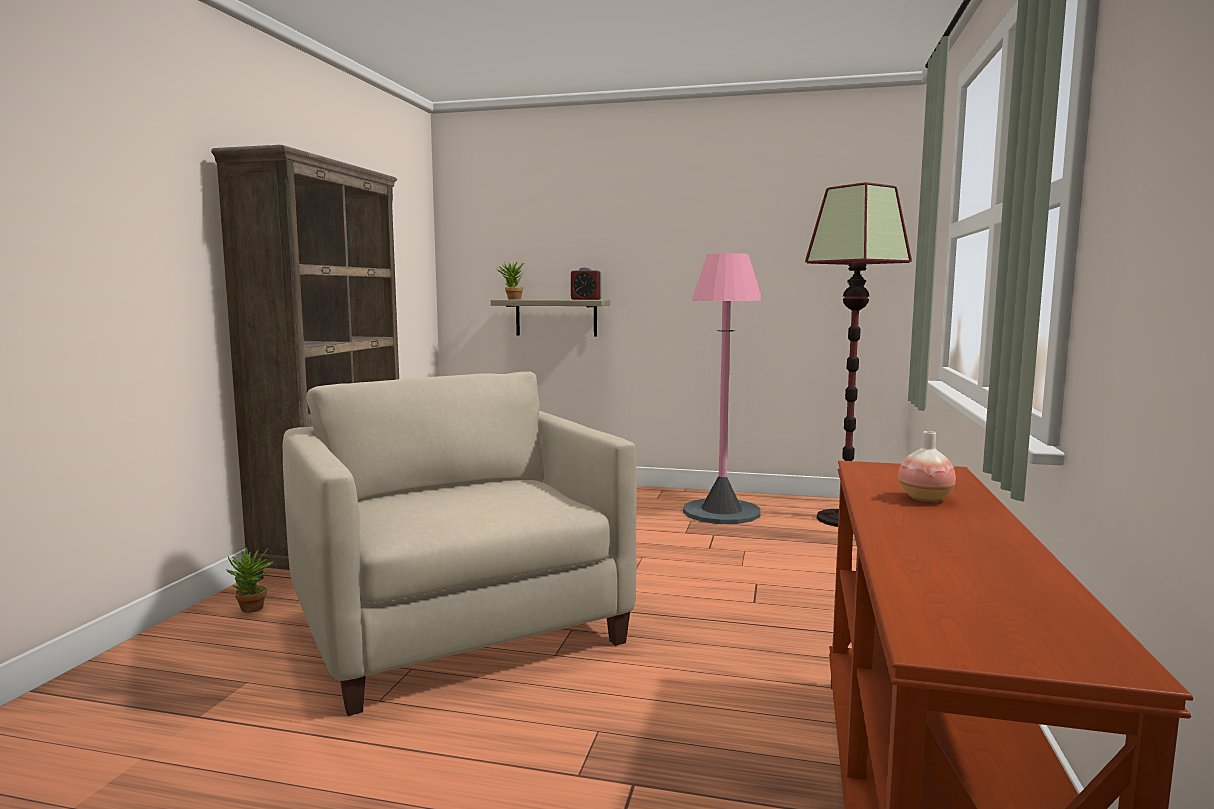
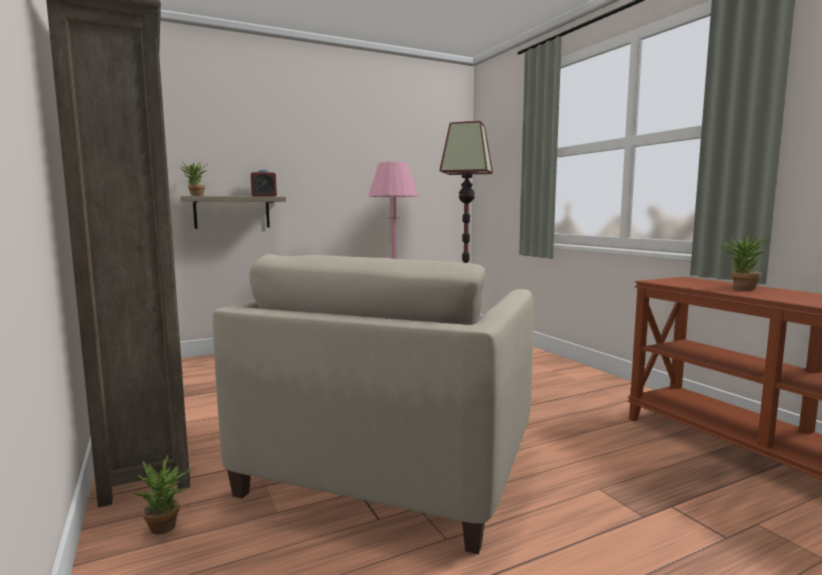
camera: 40 degrees left, 0 degrees up
(460, 628) = (390, 467): beige armchair -> beige armchair turned 90 degrees counterclockwise
(925, 498) = (740, 288): vase -> potted plant

